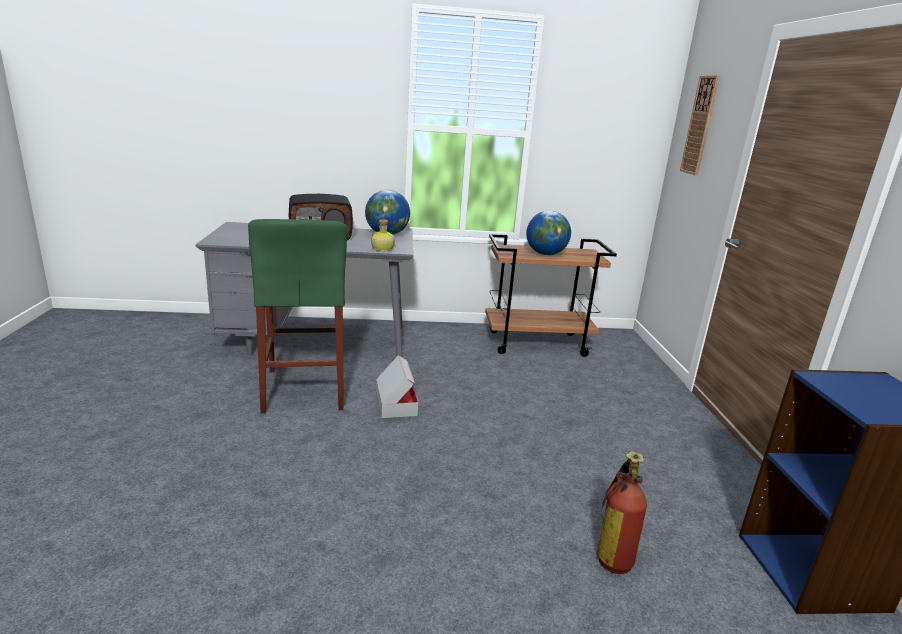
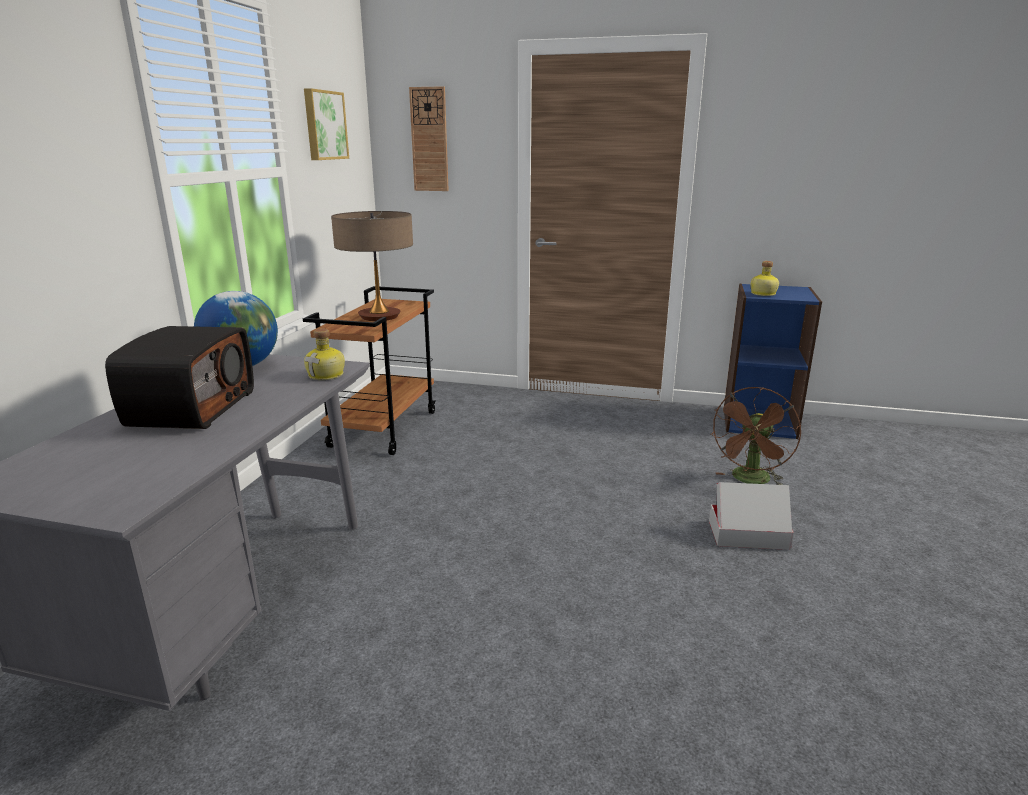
camera: 70 degrees left, 0 degrees up
(304, 389) = (396, 629): green stool -> none
(395, 403) = (479, 548): cardboard box -> cardboard box (748, 534)
(545, 254) = (379, 316): globe -> table lamp
(596, 105) = (324, 125): none -> picture
(613, 551) = (750, 480): fire extinguisher -> brown fan
(838, 383) = (762, 294): none -> bottle

